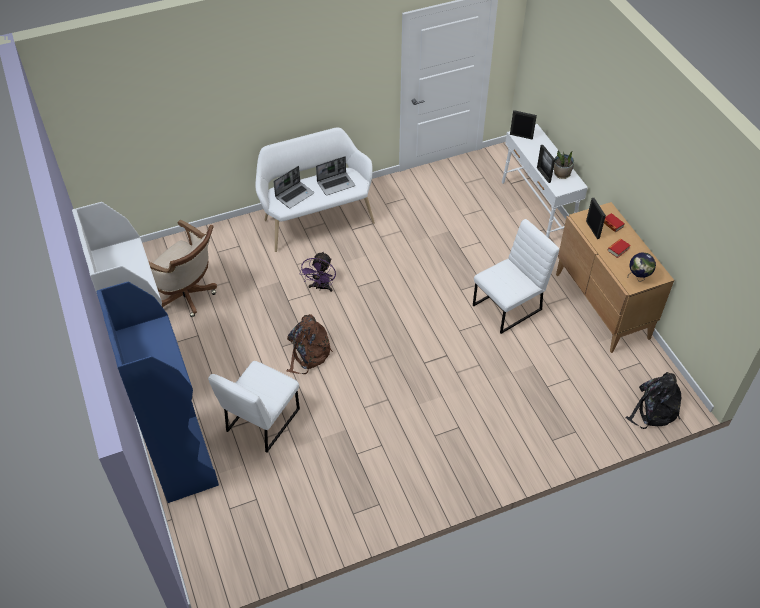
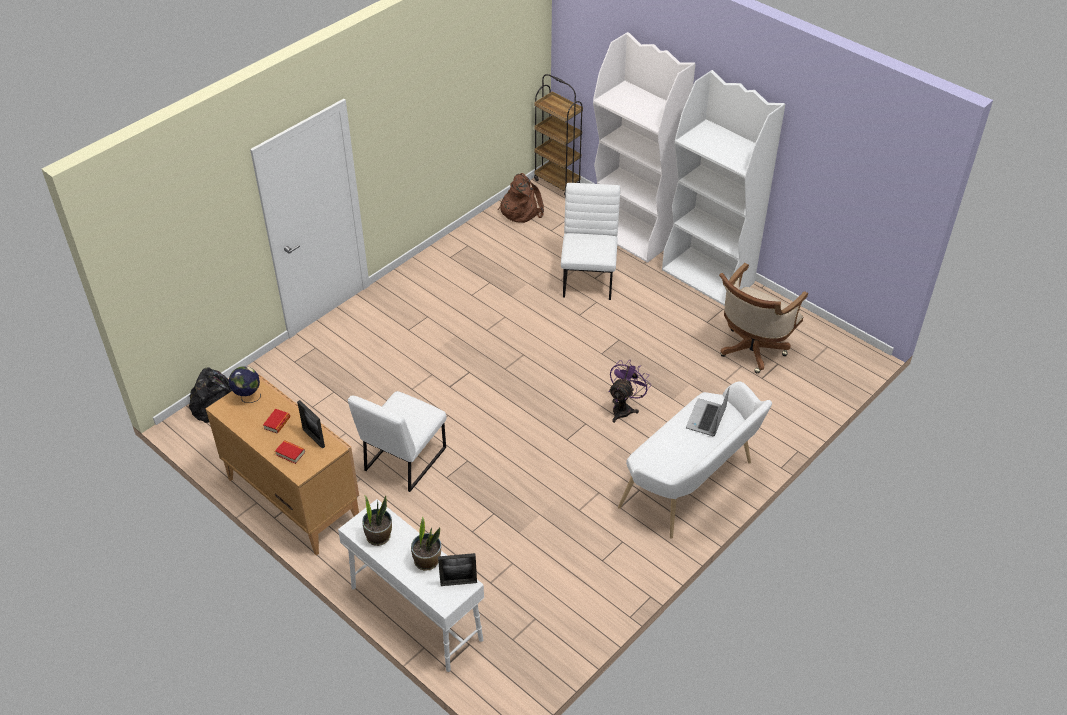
camera: 155 degrees right, 5 degrees down
(181, 458) = (632, 235): blue bookcase -> white bookcase
(188, 297) = (751, 351): office chair -> office chair turned 60 degrees counterclockwise
(202, 570) = (558, 184): none -> brown cart
(308, 354) = (589, 341): brown backpack -> brown backpack (520, 210)
(321, 287) = (624, 408): purple fan -> purple fan turned 45 degrees clockwise
(336, 184) = (670, 451): laptop -> none
(535, 152) = (427, 561): none -> potted plant
(543, 175) = (403, 526): picture frame -> none

